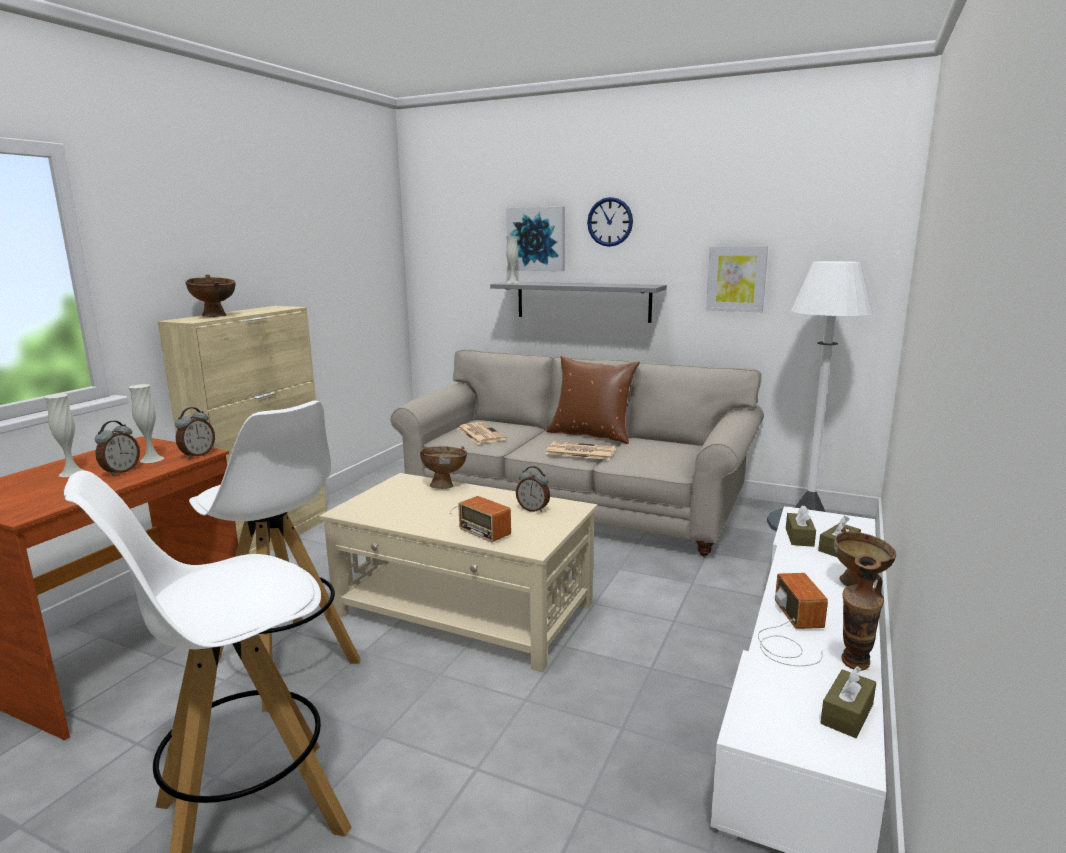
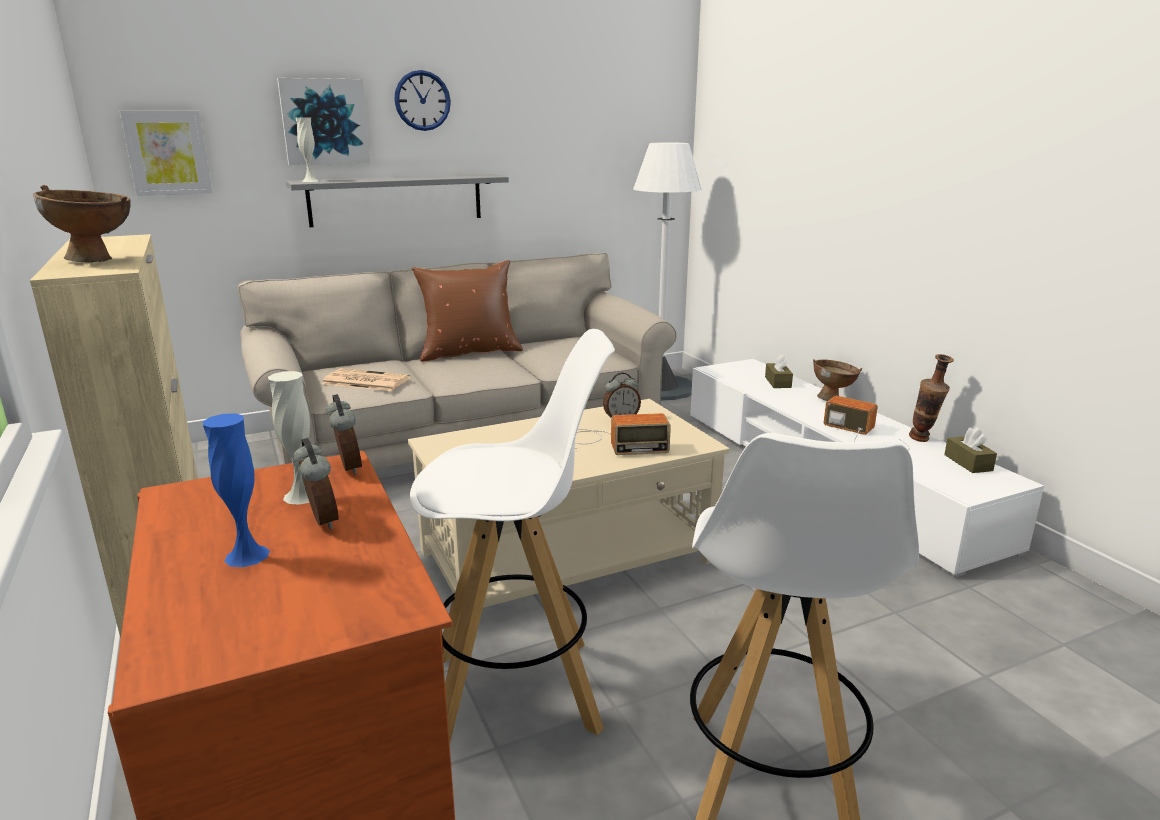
camera: 50 degrees left, 5 degrees up
(72, 473) = (247, 555): white vase -> blue vase
(445, 485) = (491, 431): brown bowl -> none
(580, 451) = (506, 368): newspaper -> none
(736, 278) = (561, 163): picture -> picture (167, 153)
(799, 537) = (746, 384): brown tissue box -> none

